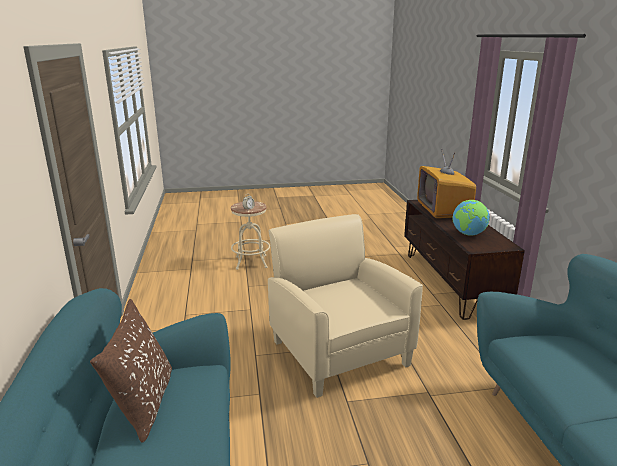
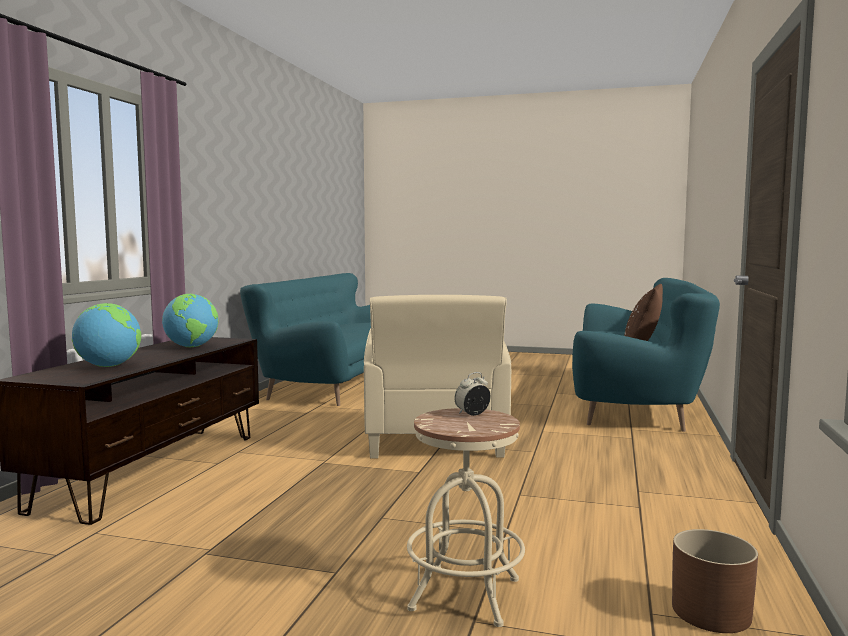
camera: 155 degrees left, 15 degrees down
(171, 272) = (710, 612): none -> brown planter
(443, 211) = (108, 366): television -> globe

